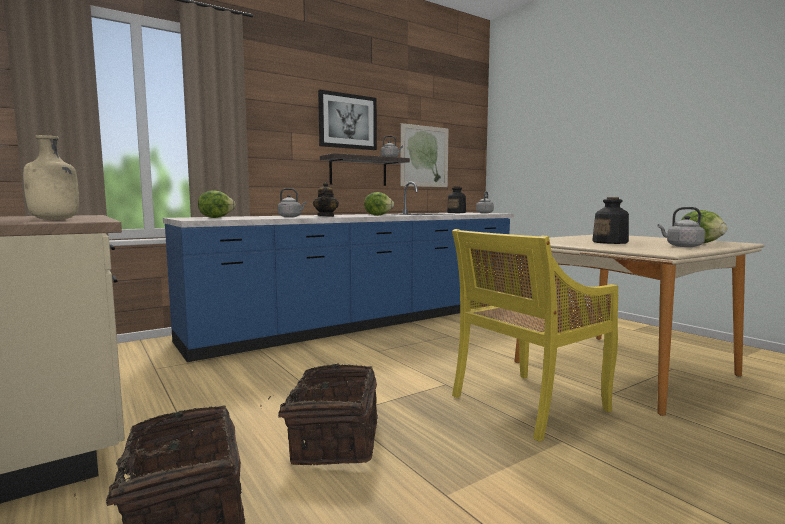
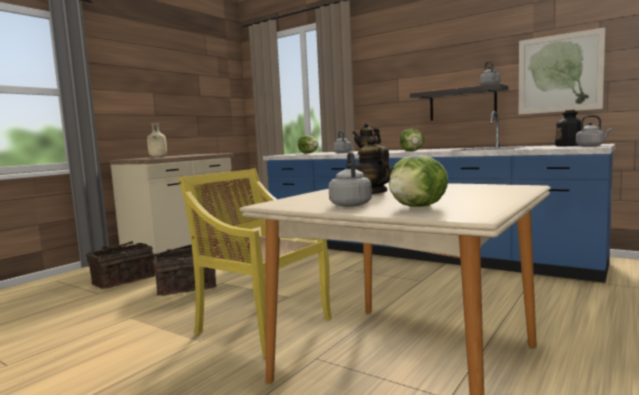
camera: 70 degrees right, 0 degrees up
(347, 121) = (450, 56): picture -> none
(610, 242) = (373, 193): bottle -> teapot

